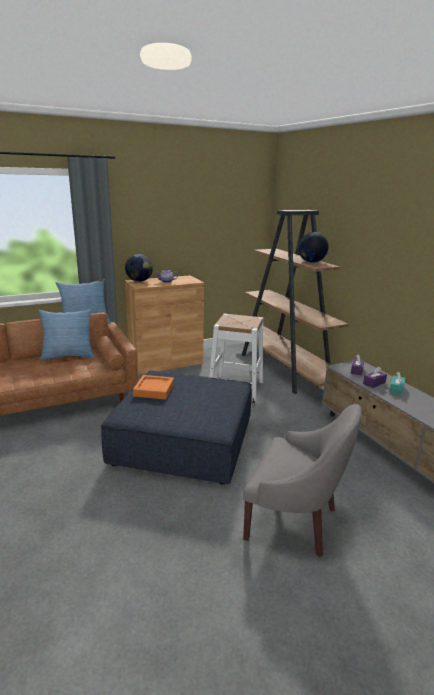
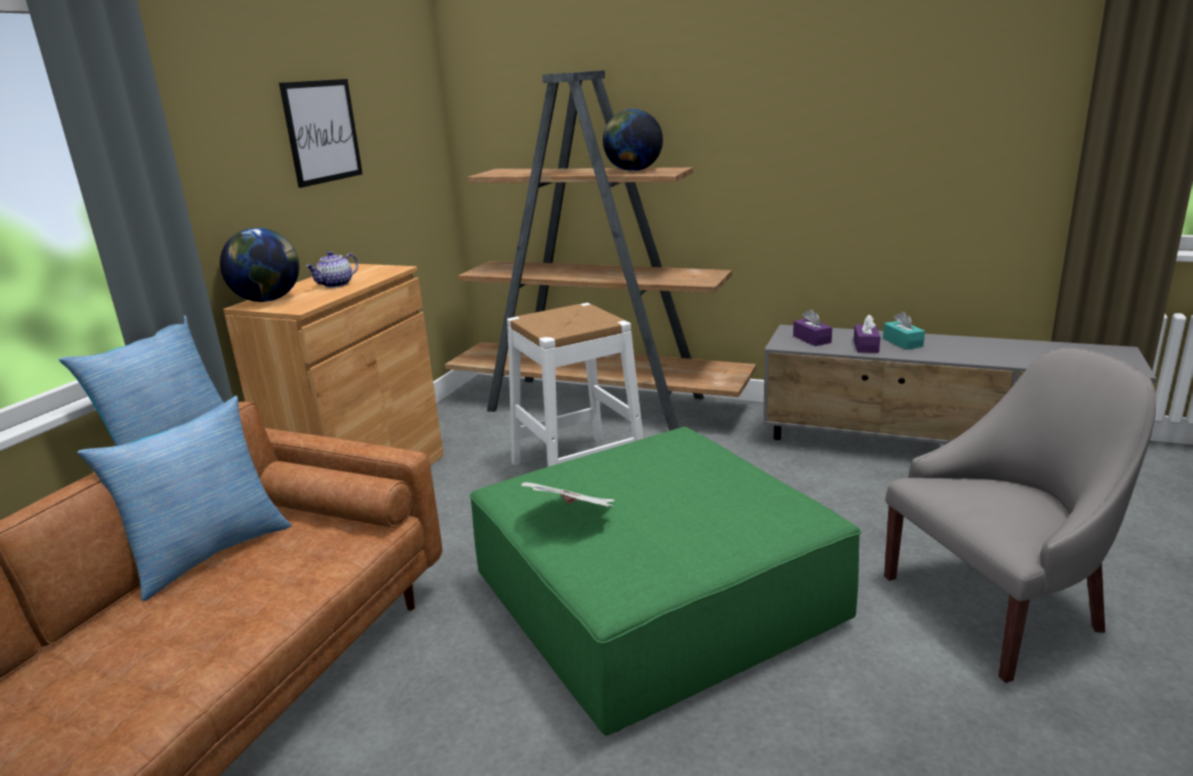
camera: 40 degrees left, 0 degrees up
(154, 390) = (574, 516): orange tray -> newspaper
(184, 441) = (656, 600): blue ottoman -> green ottoman
(190, 221) = (322, 131): none -> picture

